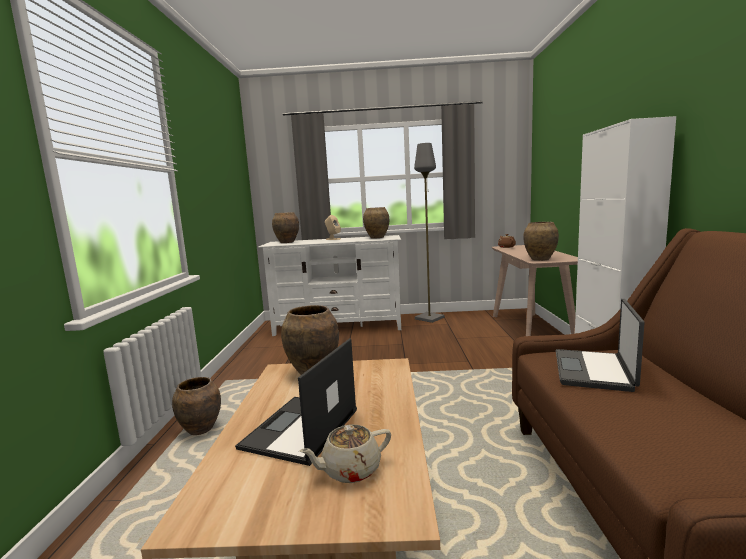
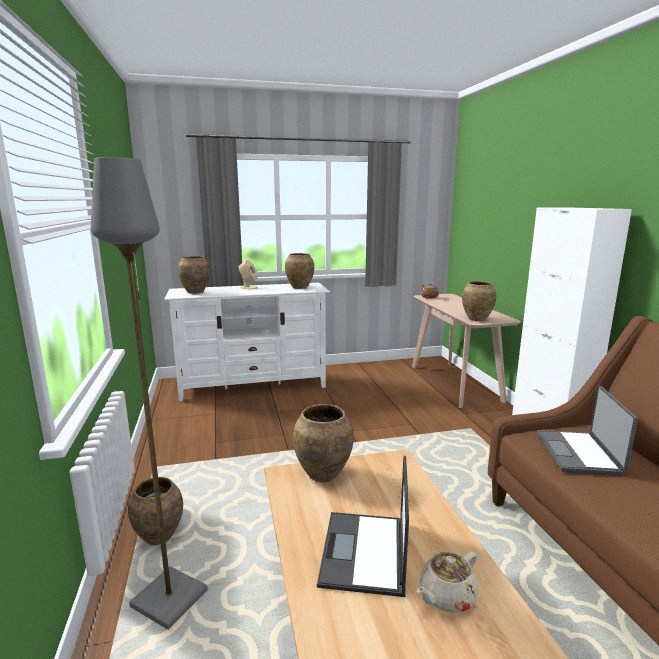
camera: 15 degrees left, 5 degrees up
(430, 318) = (349, 371): grey floor lamp -> grey floor lamp (171, 598)

